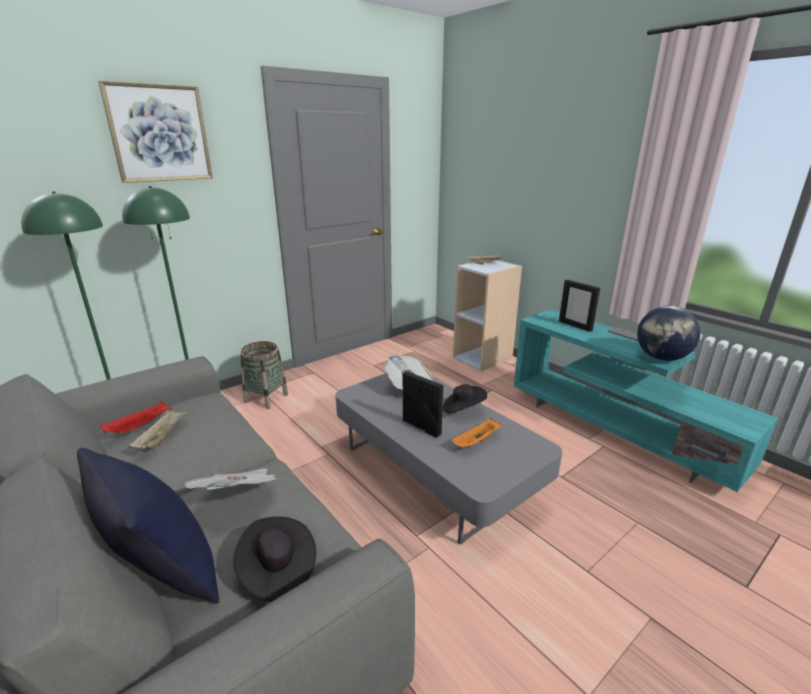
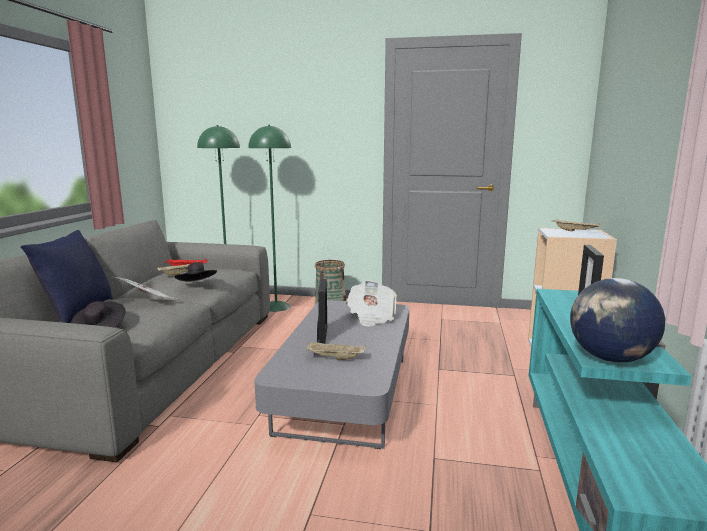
camera: 50 degrees right, 10 degrees down
(159, 134) = (303, 93): picture -> none
(463, 409) = (376, 340): black hat -> black hat (197, 285)
(476, 442) = (334, 358): orange tray -> beige tray

